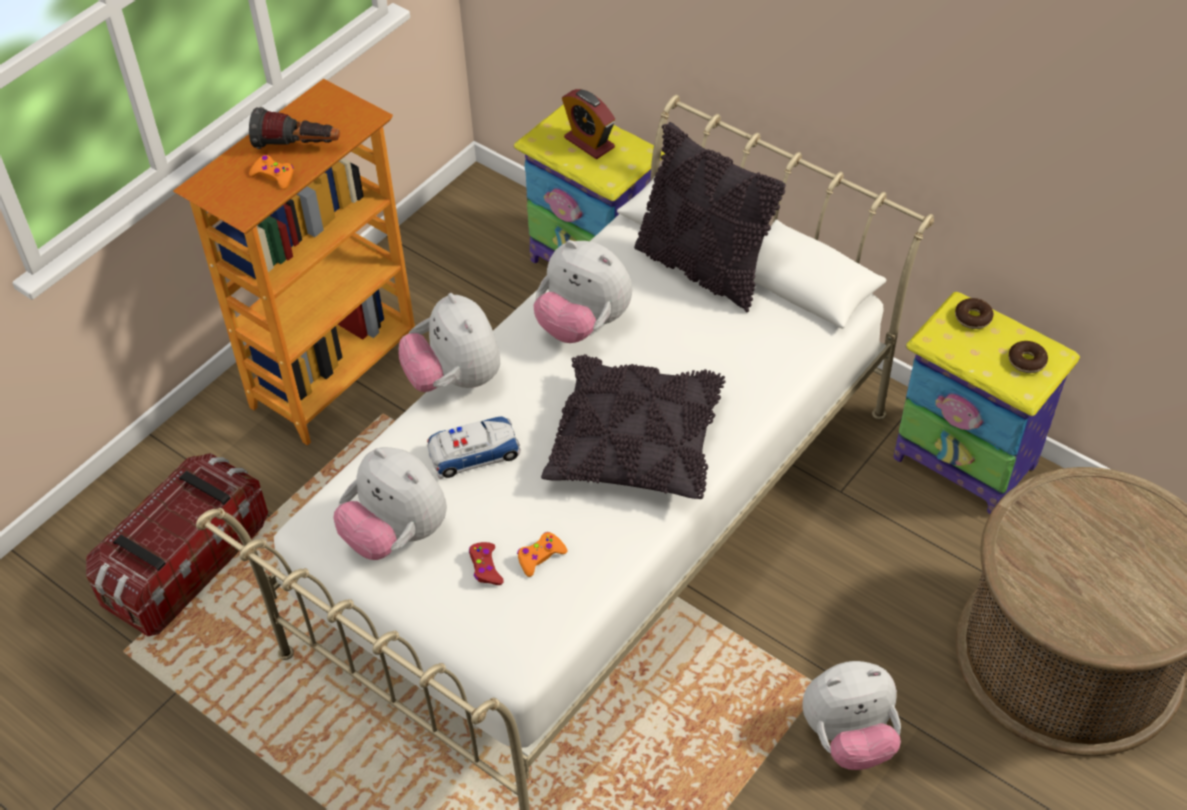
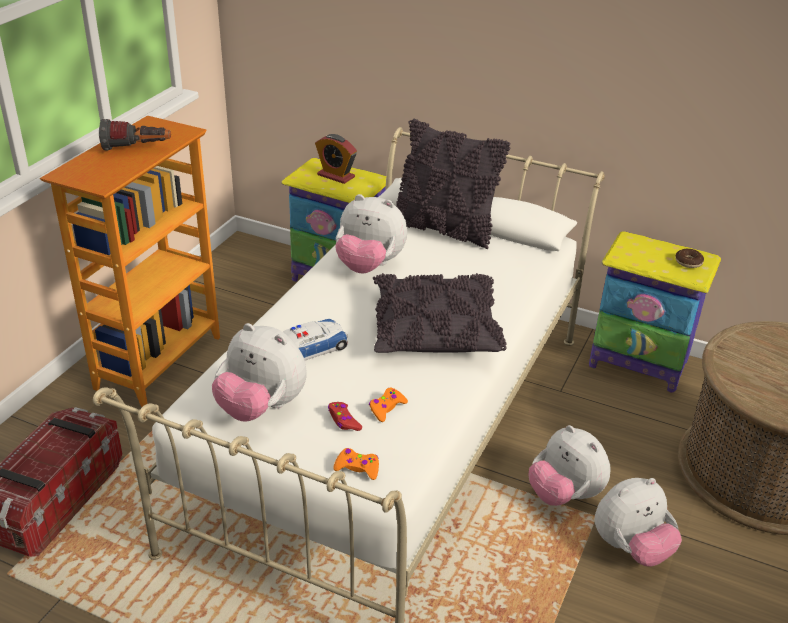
camera: 15 degrees left, 15 degrees down
(274, 176) = (122, 165): orange game controller -> orange game controller (357, 468)
(455, 379) = (280, 307): plush toy -> plush toy (564, 495)
(973, 318) = (640, 243): donut -> none

